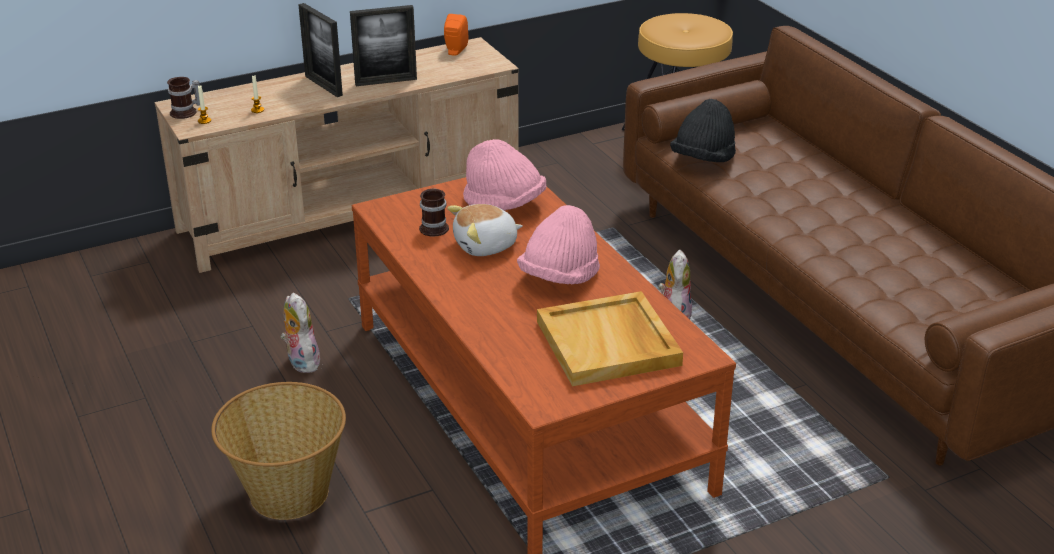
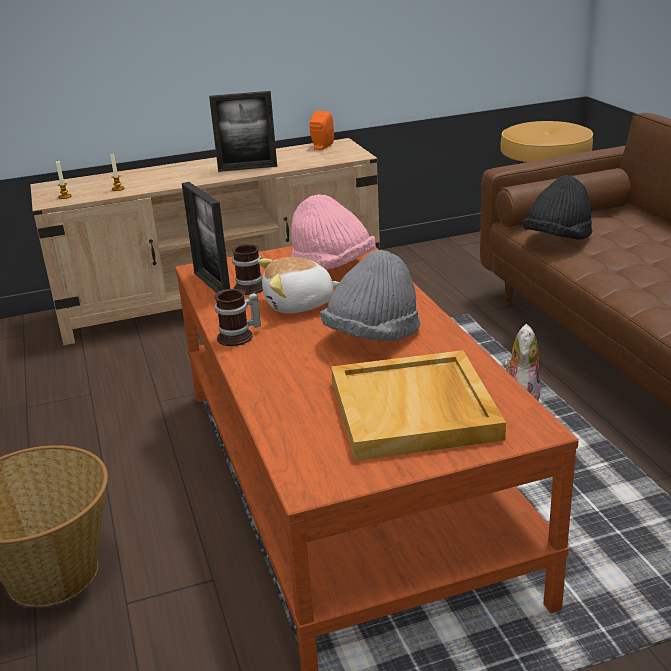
camera: 10 degrees right, 5 degrees down
(186, 112) = (53, 191): mug -> mug (239, 337)
(301, 362) = (123, 430): plush toy -> none
(323, 86) = (188, 171): picture frame -> picture frame (212, 285)
(559, 277) = (372, 336): pink hat -> grey hat

